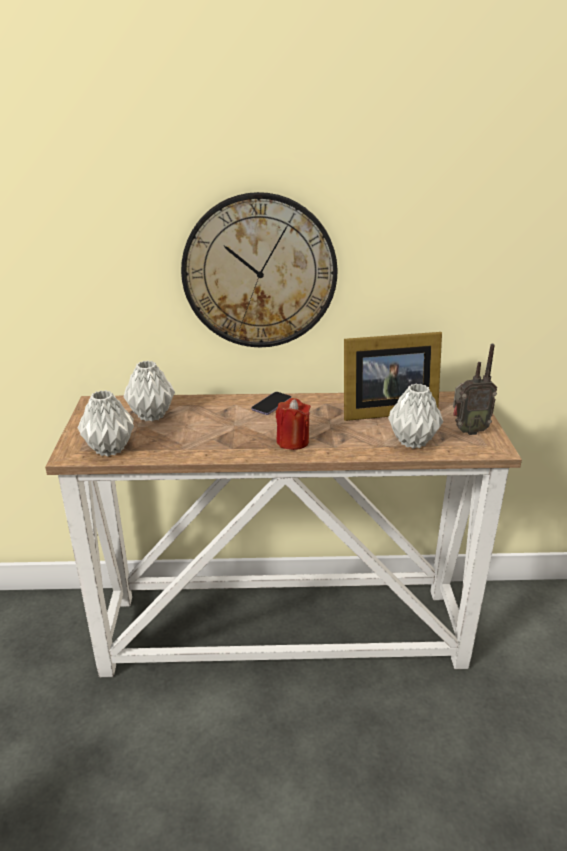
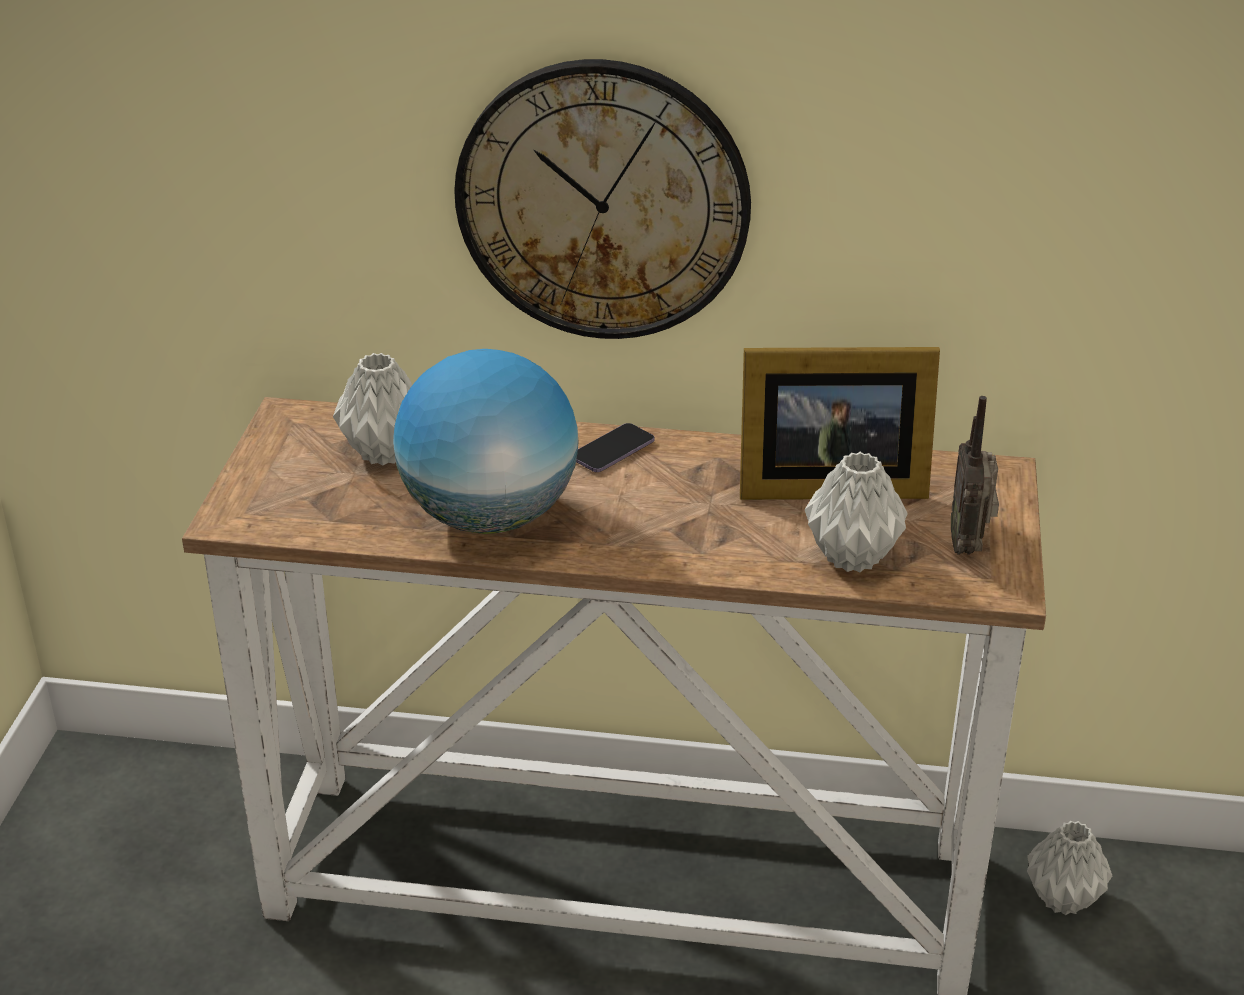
camera: 10 degrees right, 5 degrees up
(109, 449) = (296, 514): grey vase -> grey vase (1061, 898)
(217, 440) = (490, 516): none -> globe
(292, 441) = (627, 534): red candle -> none
(467, 431) = (968, 545): radio -> radio turned 90 degrees clockwise

